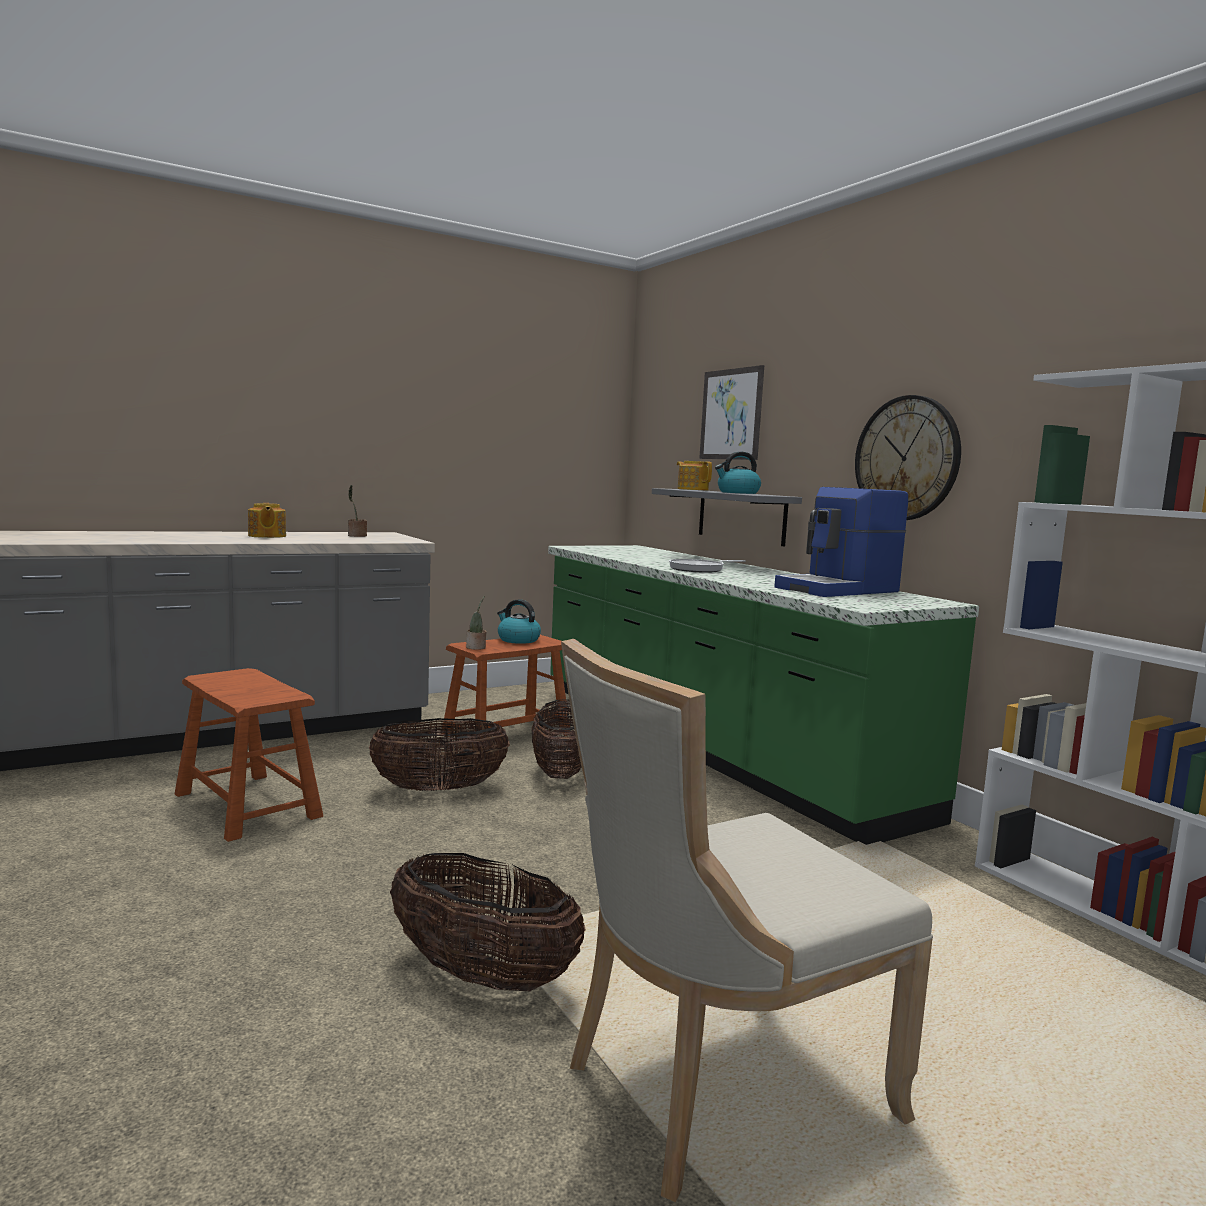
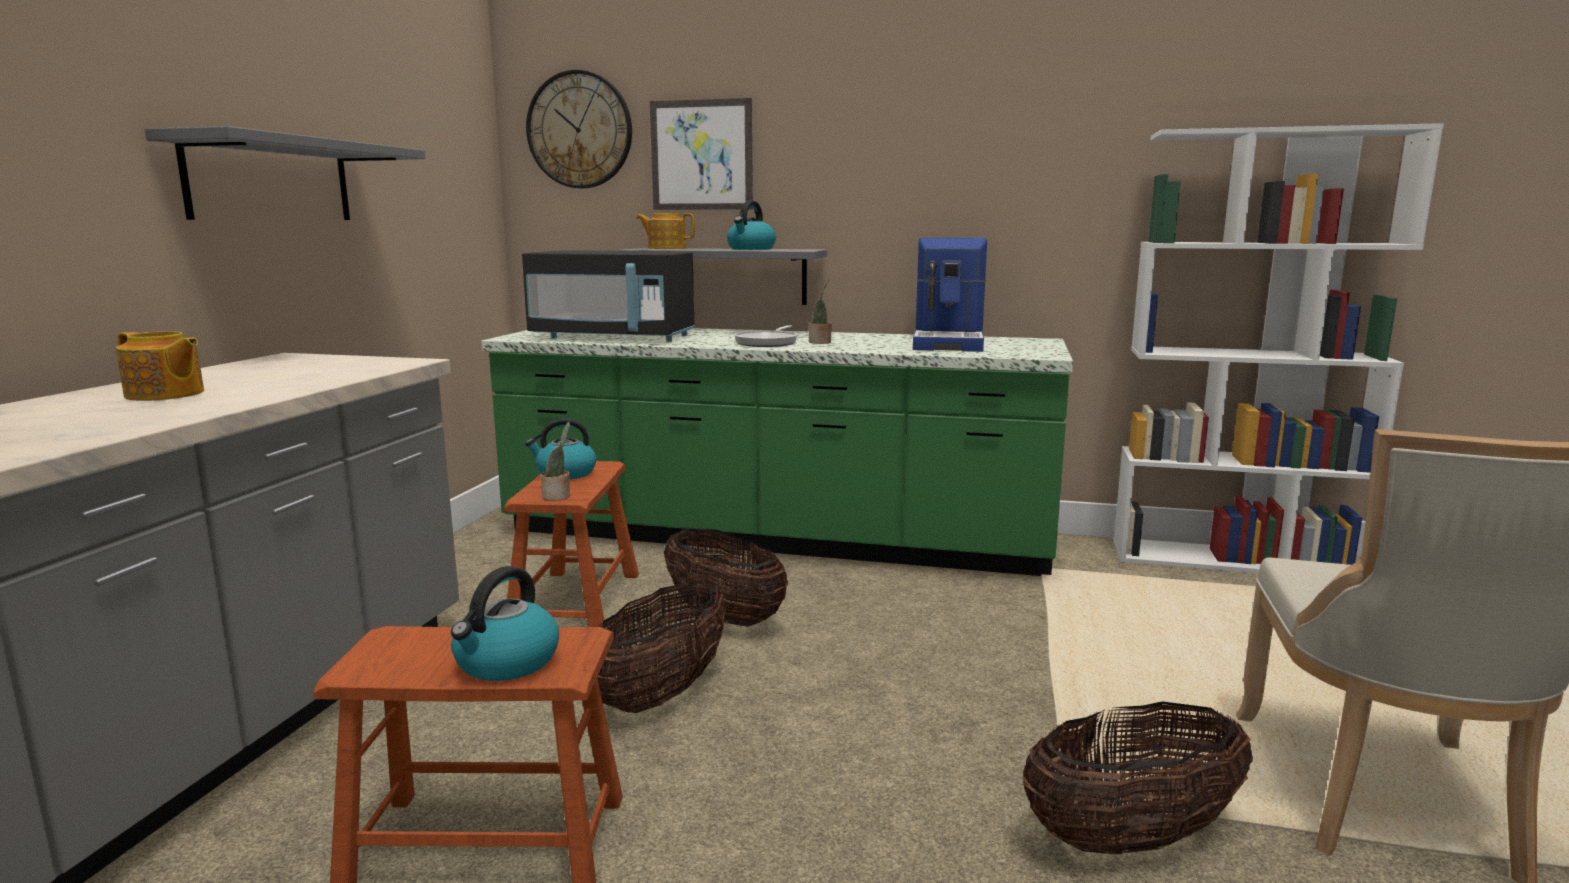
camera: 45 degrees left, 5 degrees up
(243, 692) = (506, 662): none -> kettle
(356, 536) = (288, 368): potted plant -> potted plant (820, 342)
(407, 430) = (271, 181): none -> grey shelf
(623, 554) = (614, 337): none -> black microwave
(907, 458) = (964, 204): wall clock -> wall clock (580, 130)

